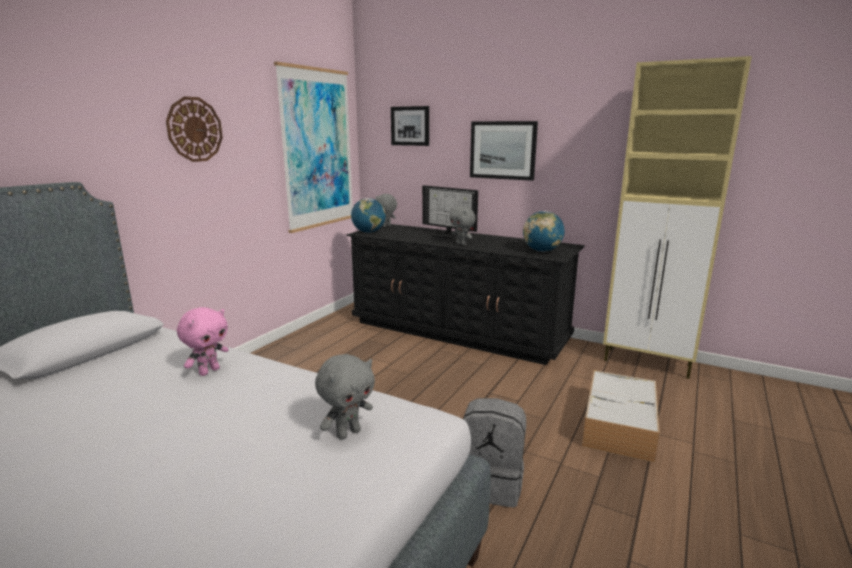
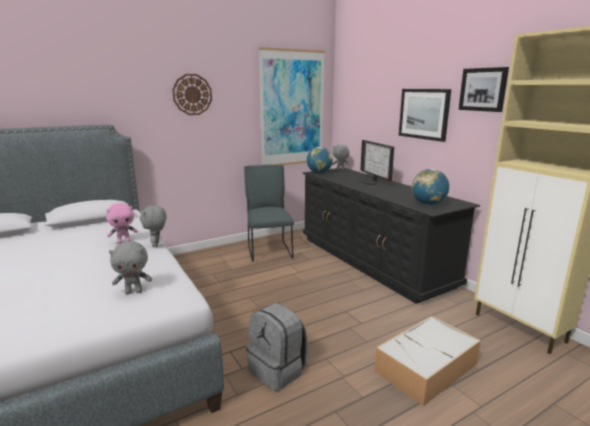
camera: 30 degrees right, 0 degrees up
(324, 345) = (269, 250): none -> grey chair
(410, 126) = (364, 92): picture -> picture (483, 89)
(462, 244) = (371, 189): grey plush toy -> grey plush toy (157, 245)

